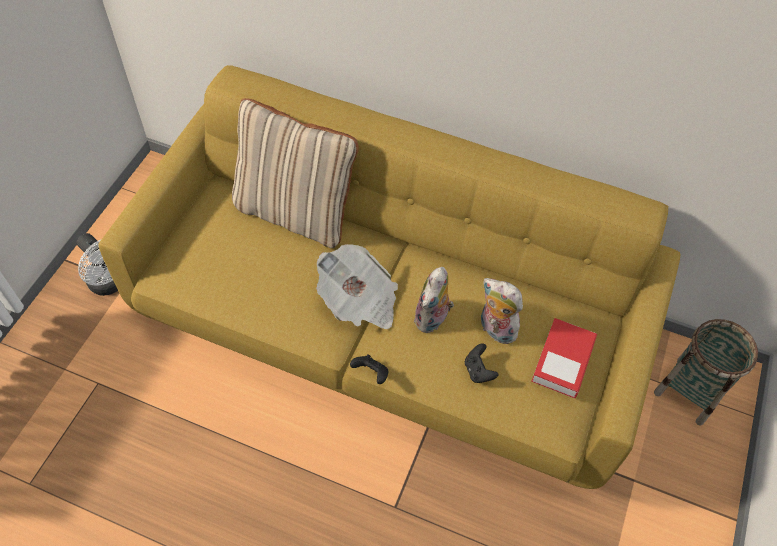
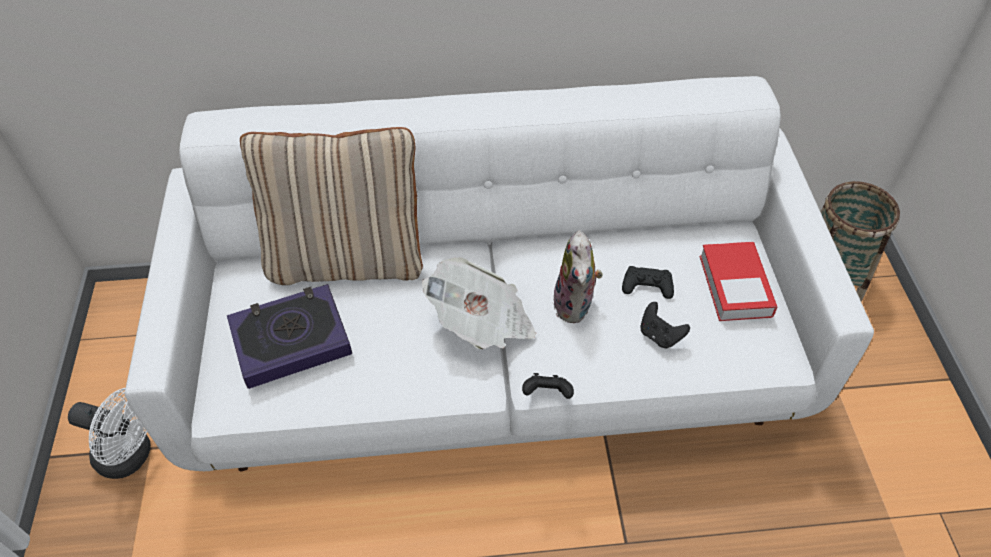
camera: 25 degrees left, 5 degrees down
(224, 254) = (291, 340): none -> book
(387, 329) = (497, 357): yellow sofa -> white sofa
(495, 329) = (647, 286): plush toy -> black game controller

